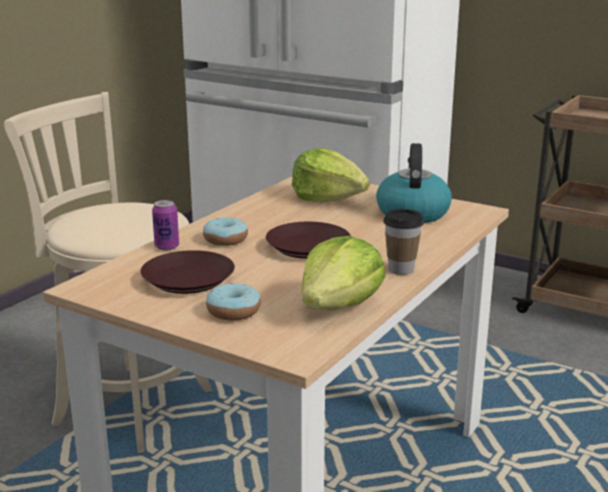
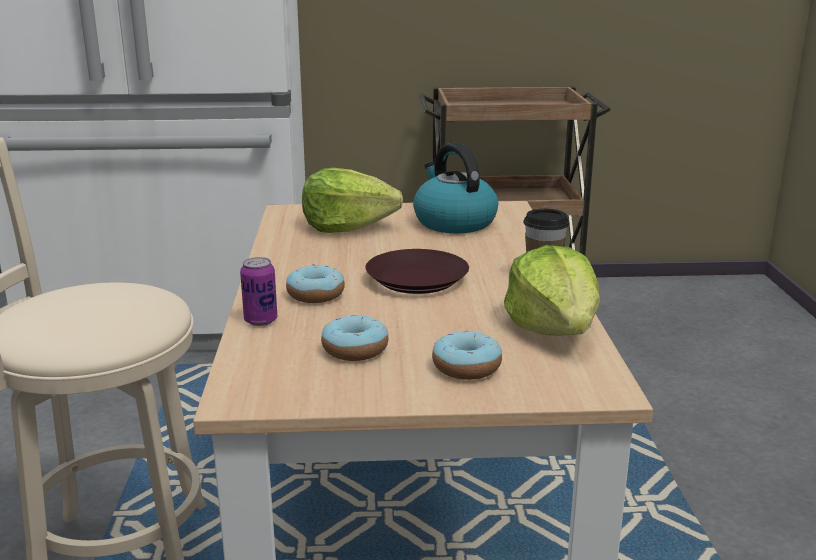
camera: 35 degrees left, 0 degrees up
(188, 280) = (355, 350): brown plate -> donut

